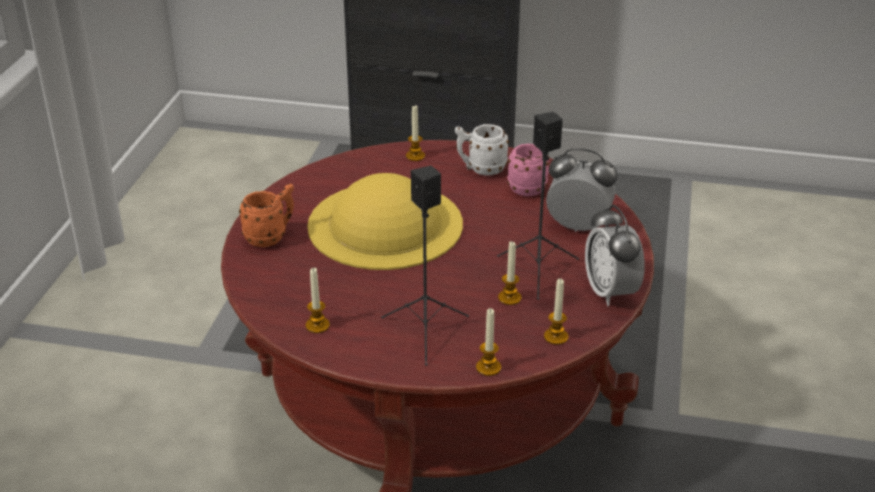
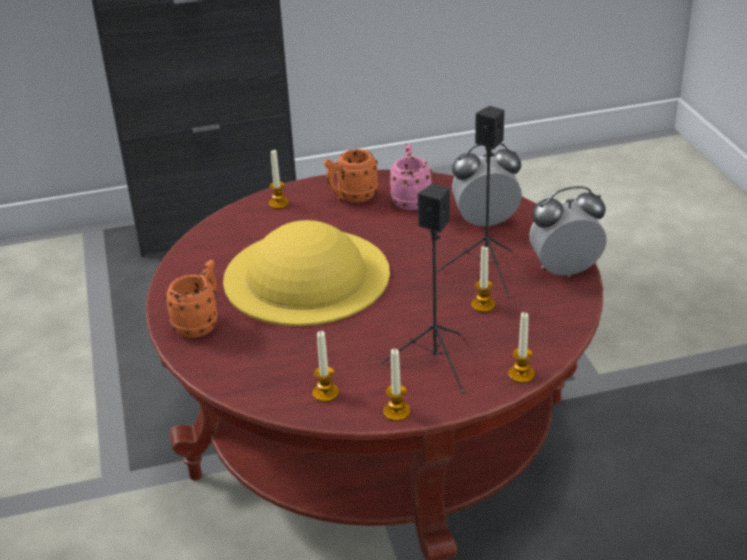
camera: 25 degrees left, 0 degrees up
(480, 169) = (352, 197): white mug -> orange mug
(556, 337) = (555, 326): candle -> candle (396, 412)
(610, 292) = (565, 271): alarm clock -> alarm clock turned 120 degrees clockwise

